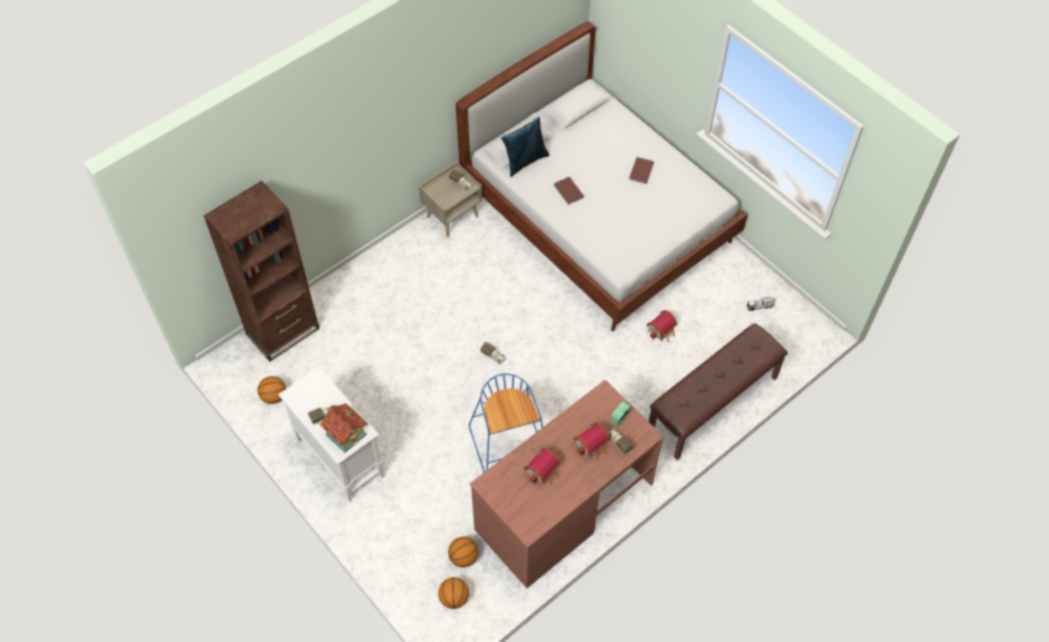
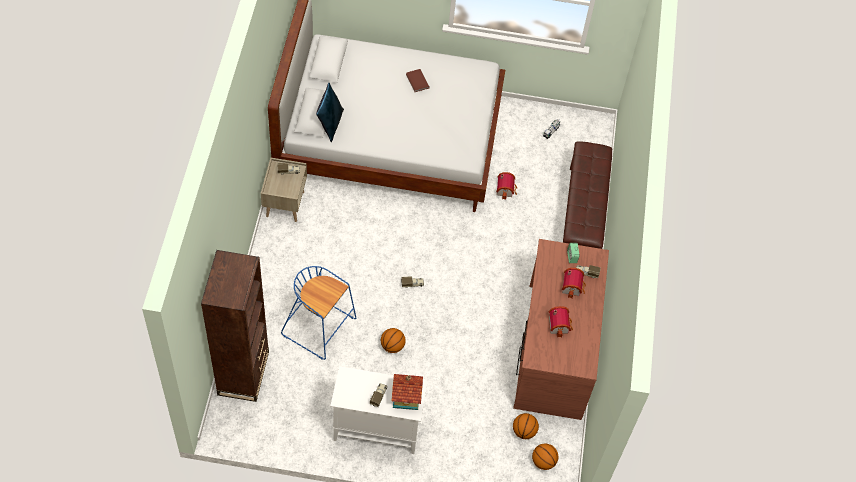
camera: 45 degrees left, 0 degrees up
(274, 396) = (285, 423): basketball -> basketball (392, 346)
(509, 445) = (481, 337): blue stool -> blue stool (320, 327)
(568, 192) = (382, 127): brown book -> none

